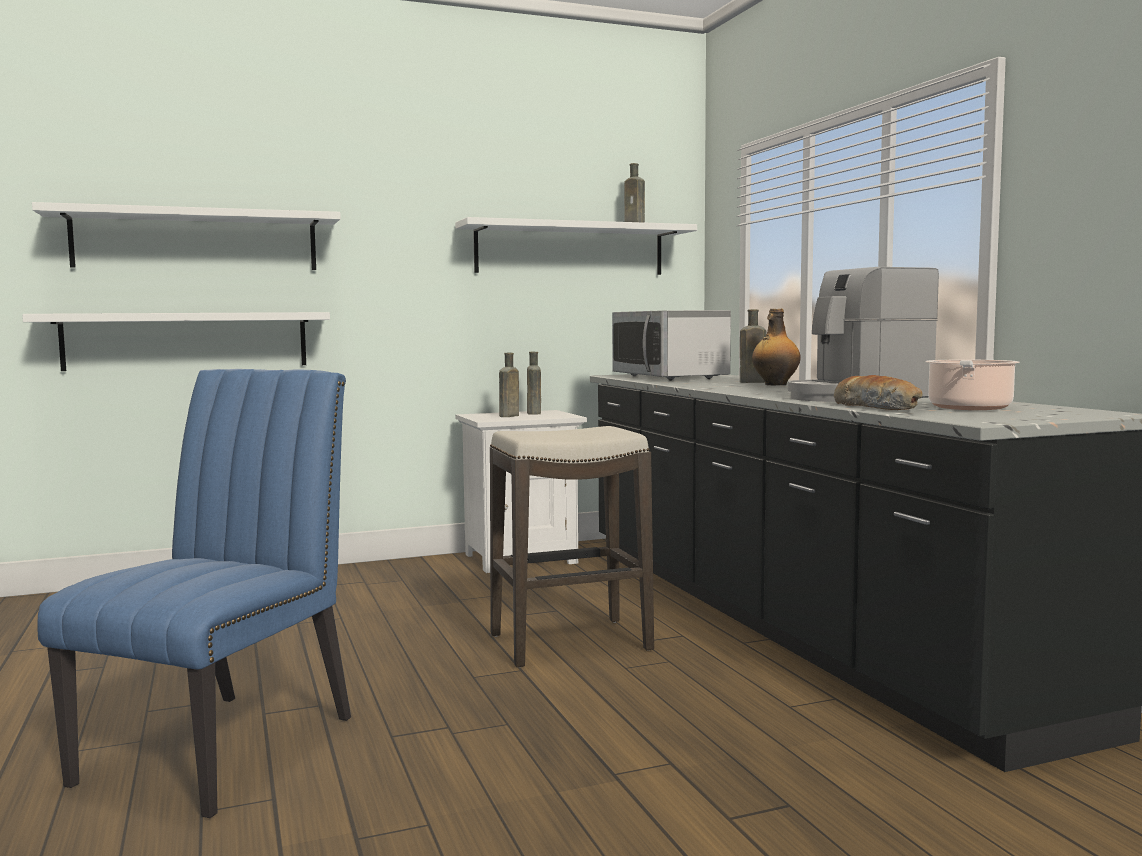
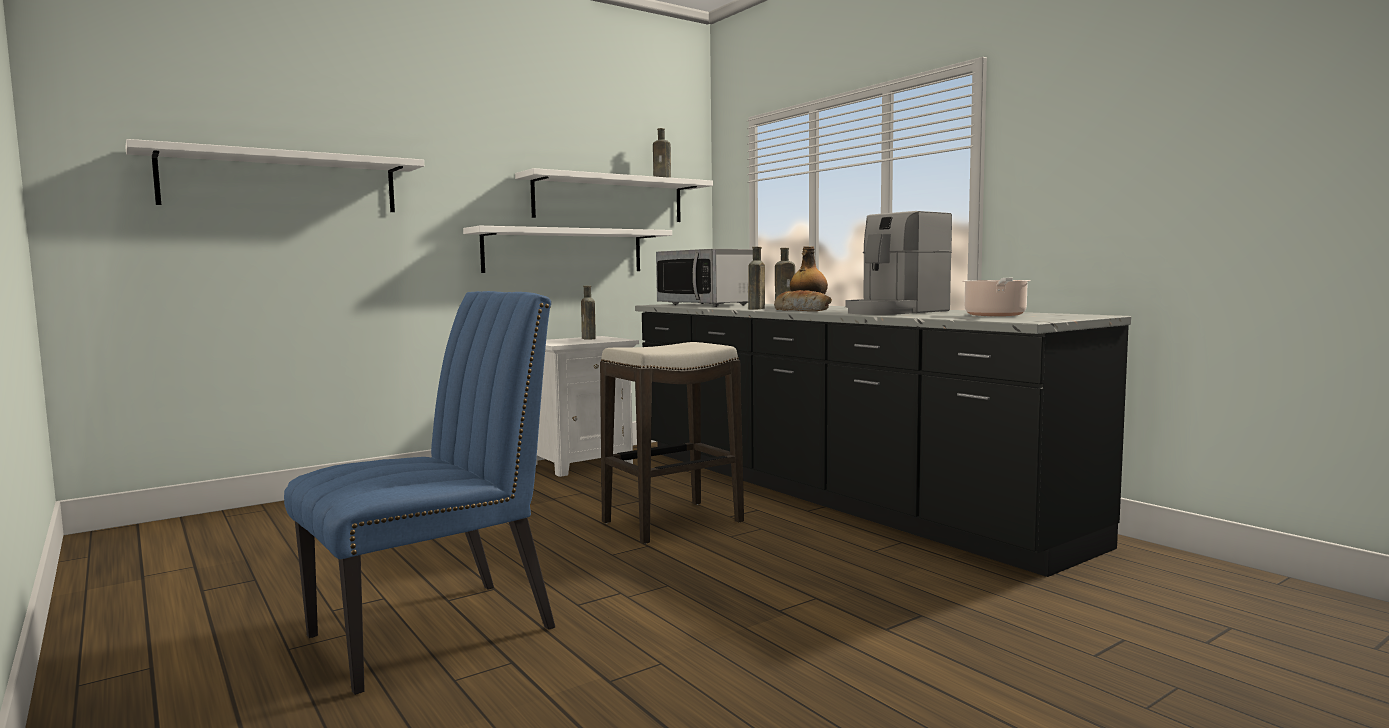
camera: 15 degrees left, 0 degrees up
(187, 340) = (274, 276): white shelf -> white shelf (564, 251)
(219, 751) = (431, 633): blue chair -> blue chair turned 45 degrees clockwise
(508, 416) = (570, 341): brown bottle -> brown bottle (756, 309)
(877, 407) = (931, 316): bread -> bread (803, 310)

